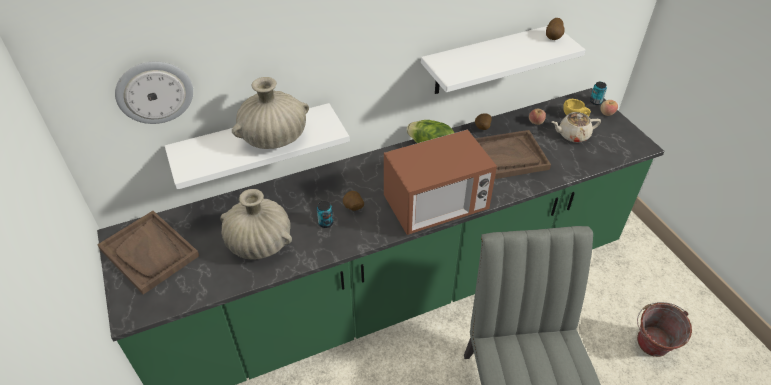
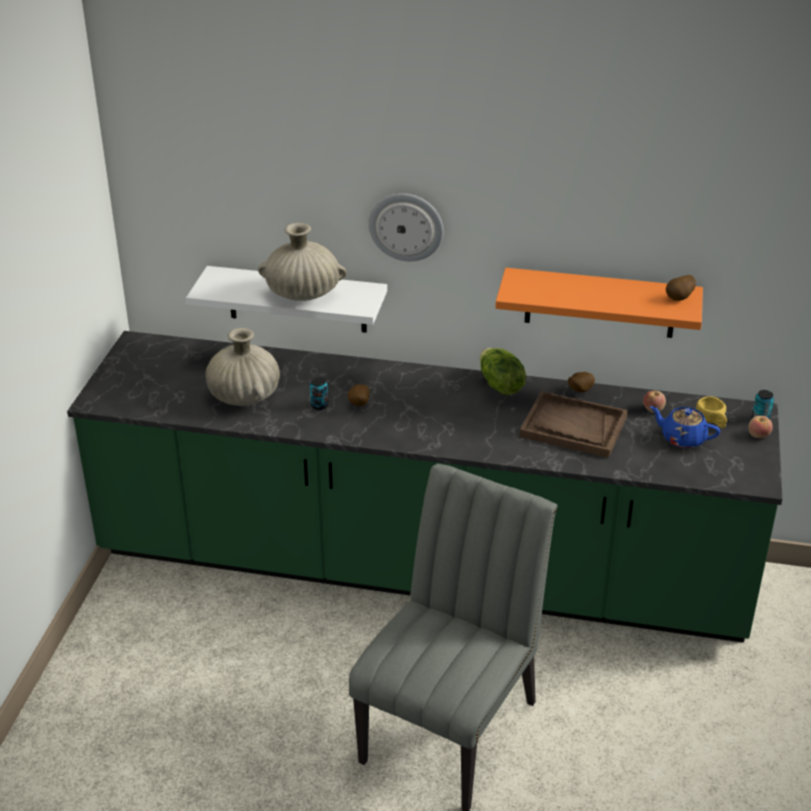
camera: 35 degrees right, 10 degrees down
(149, 252) = (148, 364): brown tray -> none
(154, 92) = (208, 206): wall clock -> wall clock (406, 226)
(435, 206) = (441, 437): microwave -> none
(487, 60) = (600, 303): white shelf -> orange shelf
(572, 135) = (682, 438): beige teapot -> blue teapot
(649, 349) = (672, 772): bucket -> none

